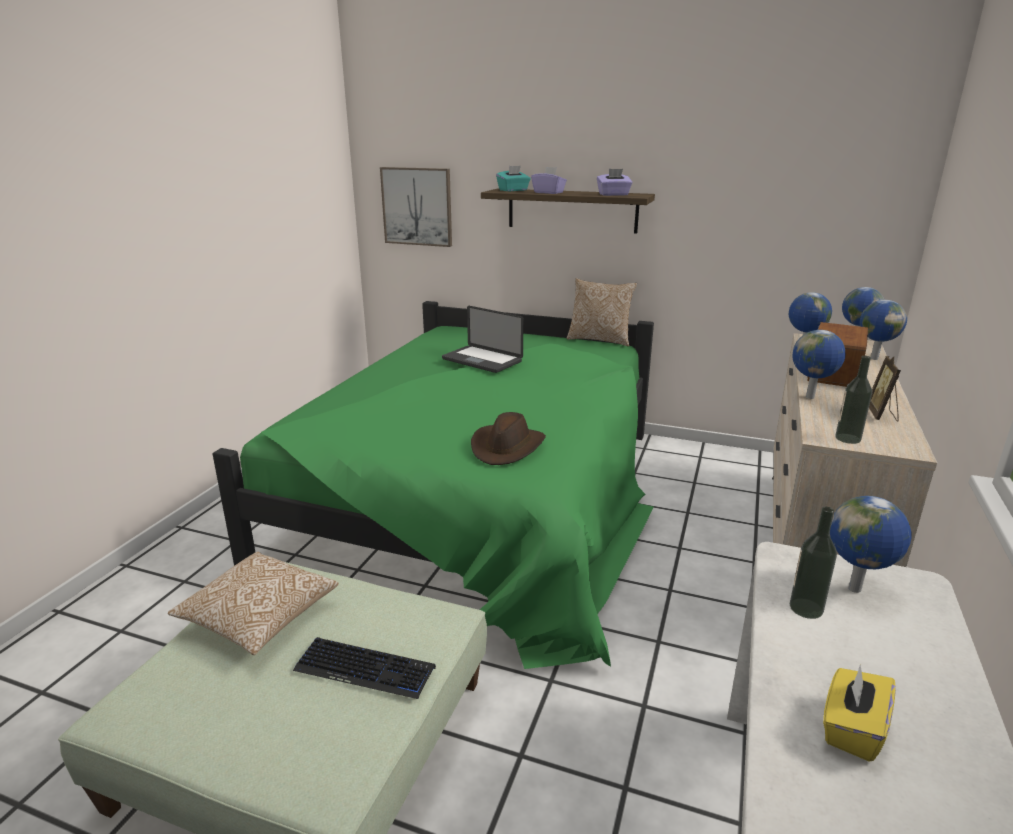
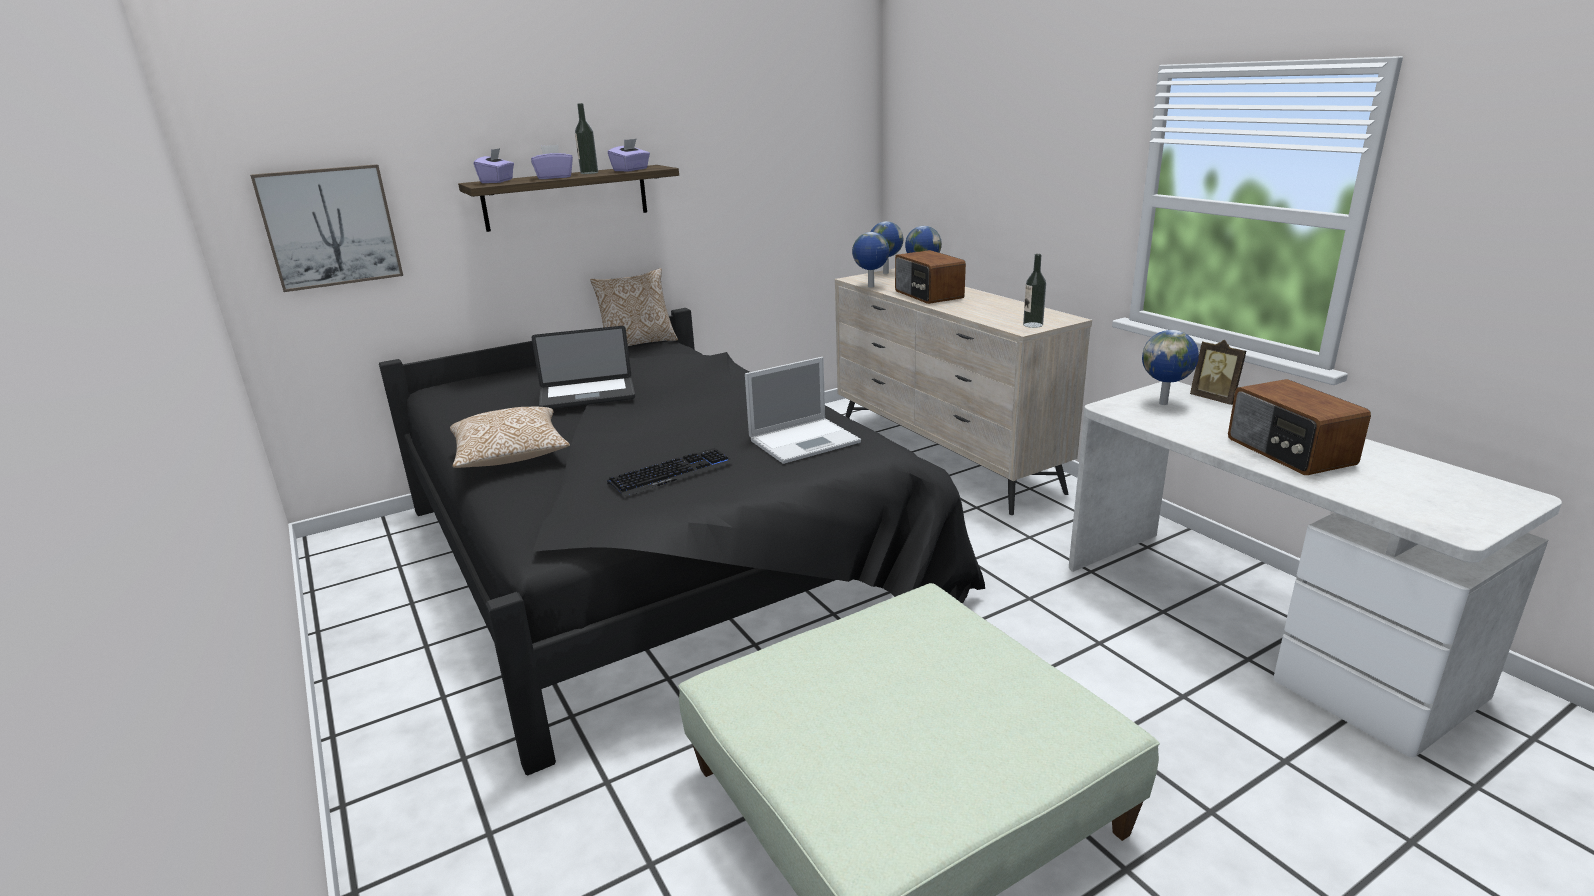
camera: 50 degrees left, 0 degrees up
(259, 617) = (803, 709): pillow -> pillow (510, 456)
(365, 669) = (959, 664): keyboard -> keyboard (671, 474)
(482, 499) = (661, 556): green bed -> black bed
(507, 447) = (806, 440): brown hat -> laptop
(513, 190) = (497, 181): turquoise tissue box -> purple tissue box
(806, 608) = (1171, 421): bottle -> bottle (589, 173)
(811, 397) = (957, 312): globe -> none
(851, 729) = (1288, 452): yellow tissue box -> radio
(881, 415) = (1011, 307): picture frame -> picture frame (1215, 399)

